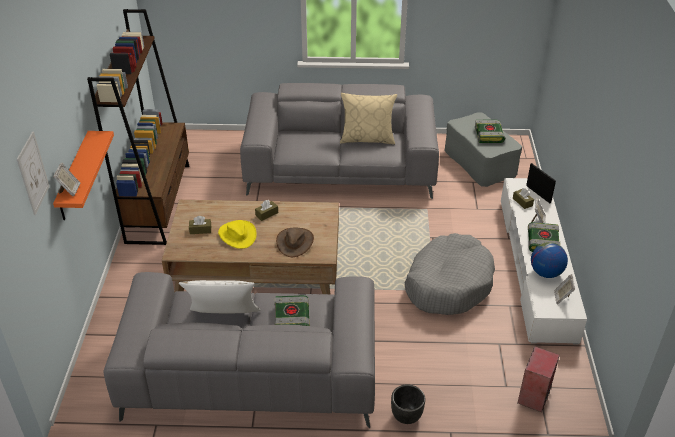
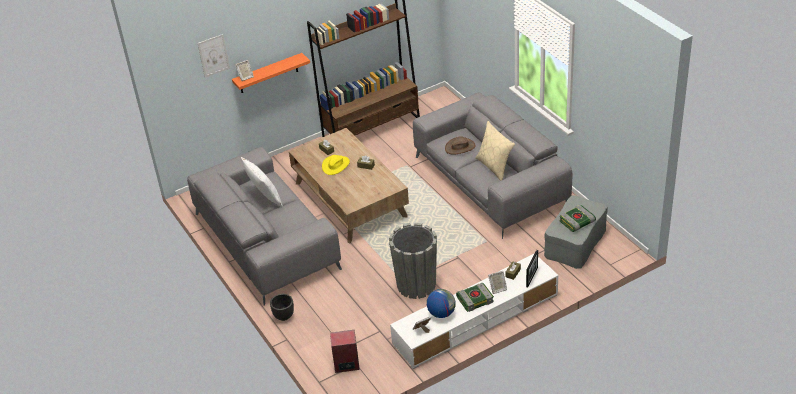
camera: 60 degrees right, 0 degrees up
(292, 318) = (286, 221): book -> none
(295, 242) = (350, 189): brown hat -> brown hat (460, 147)
(448, 284) = (416, 285): grey dog bed -> grey planter

